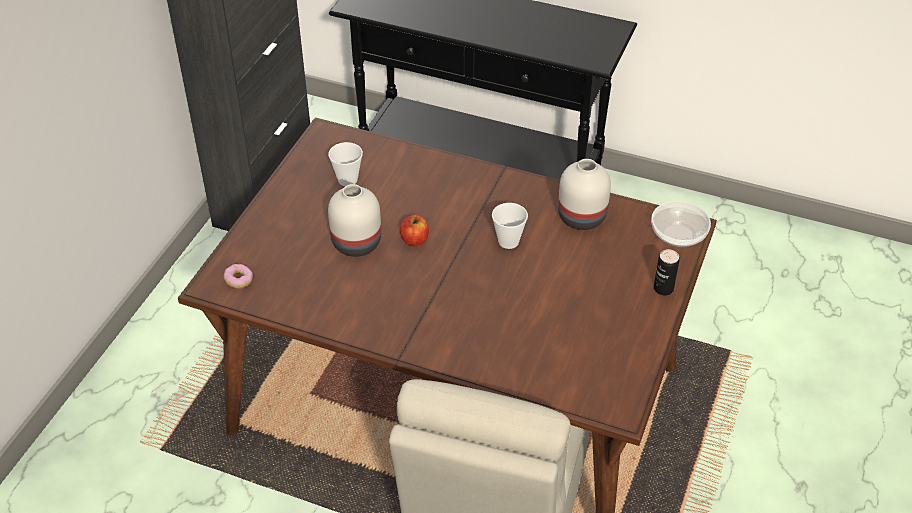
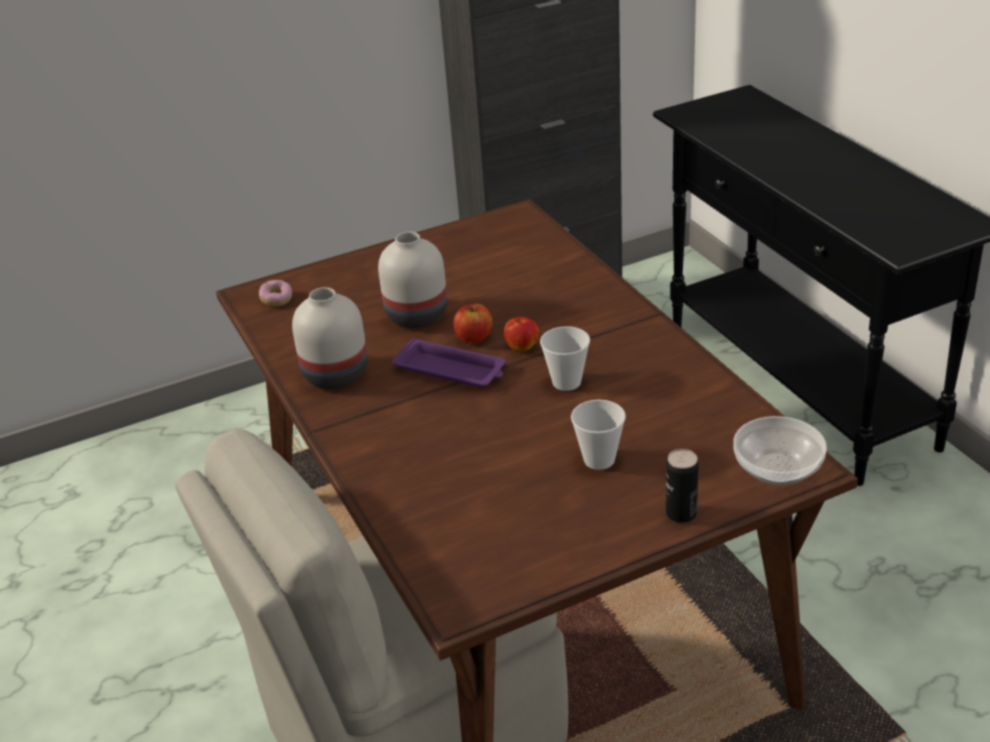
camera: 45 degrees right, 10 degrees down
(347, 180) = (484, 260): cup -> cup (599, 459)
(430, 270) = (451, 370): none -> purple tray
(452, 231) = (522, 346): none -> apple
(580, 216) = (681, 395): white vase -> white vase (336, 373)

